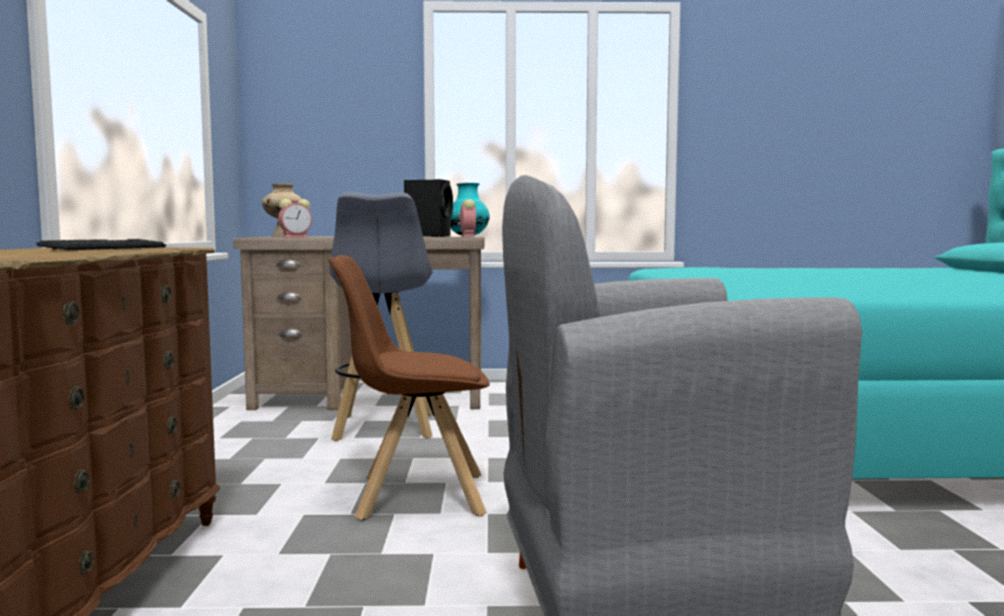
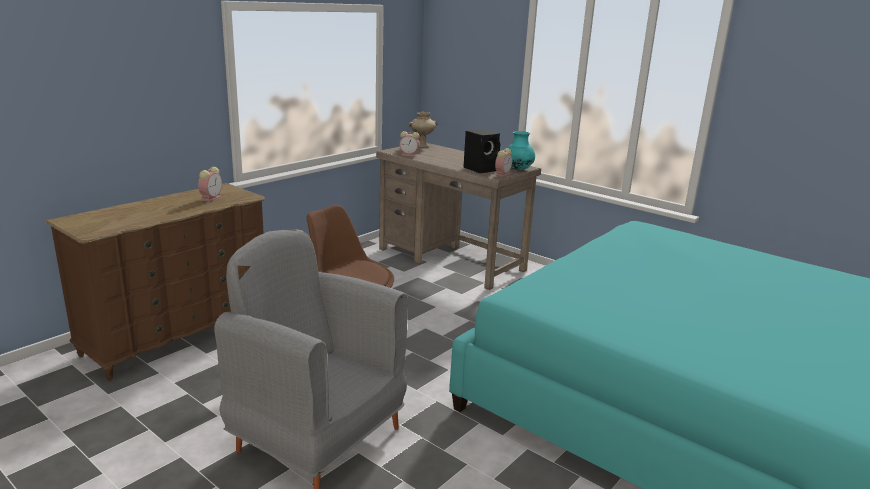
camera: 40 degrees right, 15 degrees up
(105, 248) = (211, 198): keyboard -> alarm clock
(383, 428) = (416, 286): grey stool -> none

